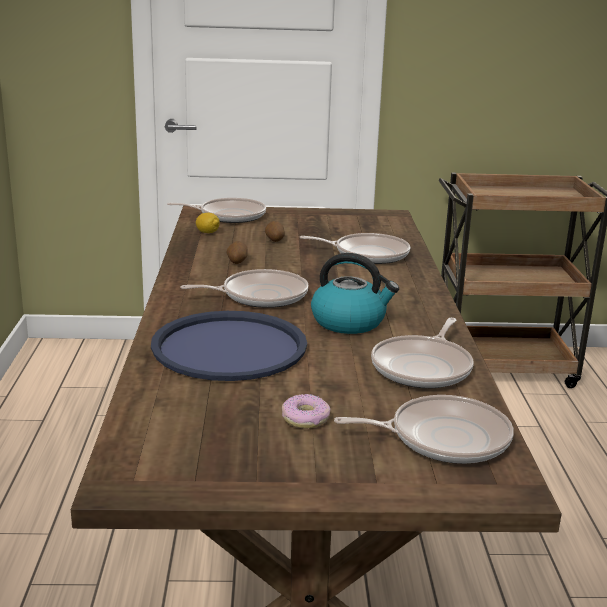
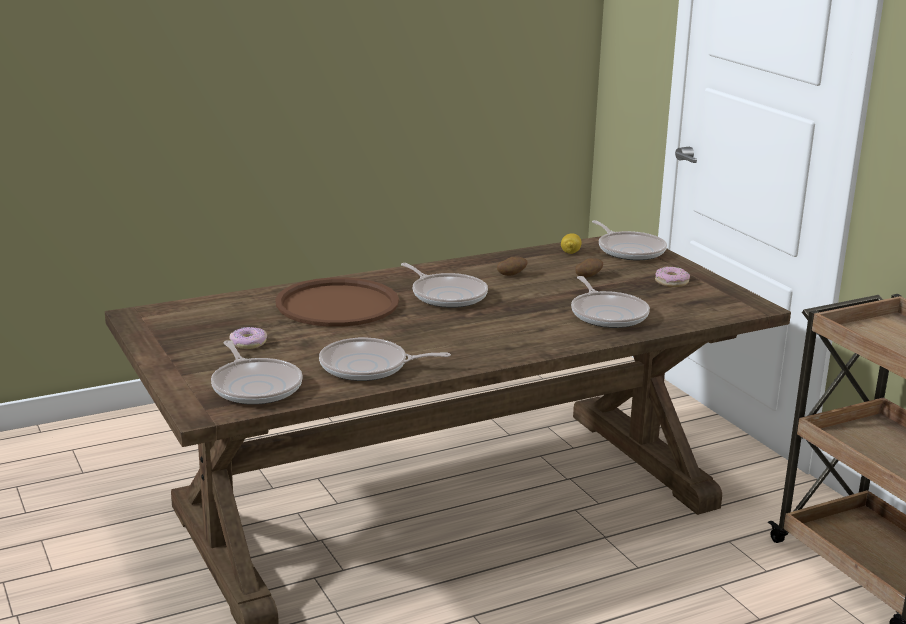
camera: 65 degrees right, 0 degrees up
(229, 347) = (337, 304): blue tray -> brown tray
(317, 222) = (671, 282): none -> donut
(349, 322) = (430, 331): kettle -> none

